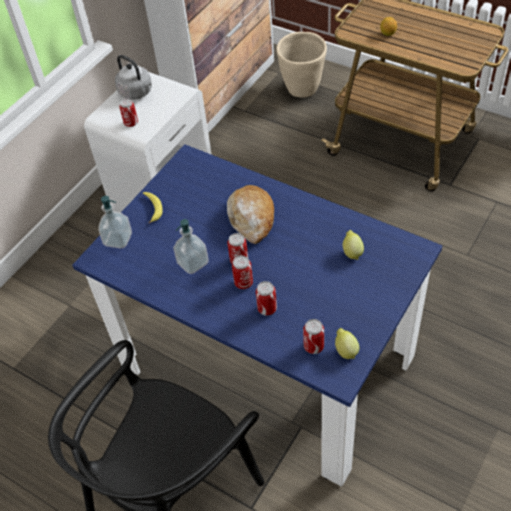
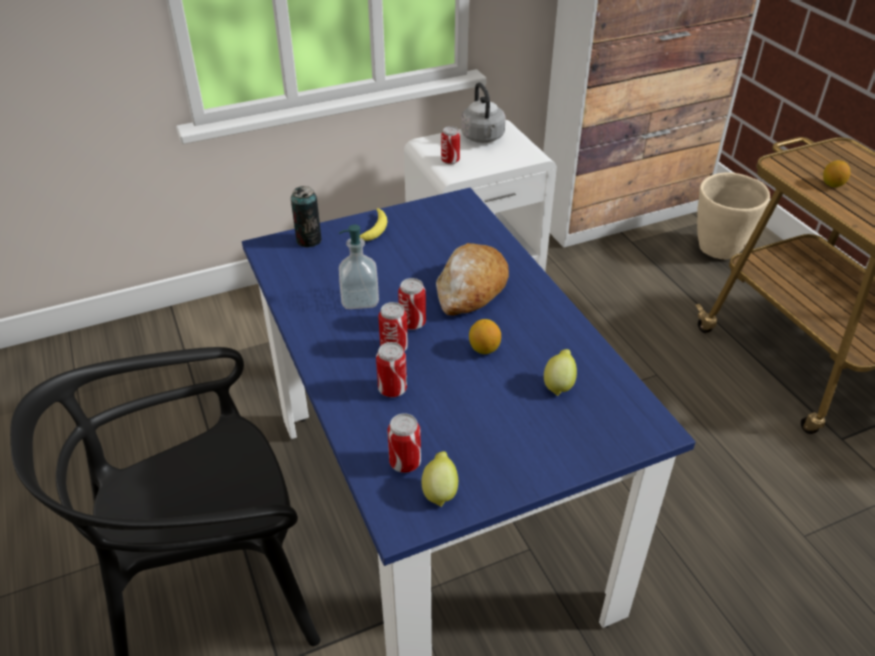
camera: 30 degrees right, 10 degrees down
(118, 239) = (309, 240): soap dispenser -> can
(294, 253) = (484, 349): none -> lemon

